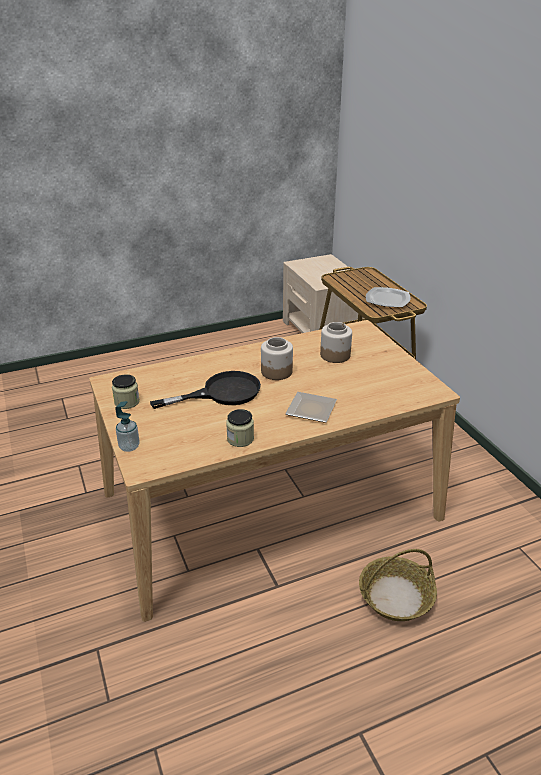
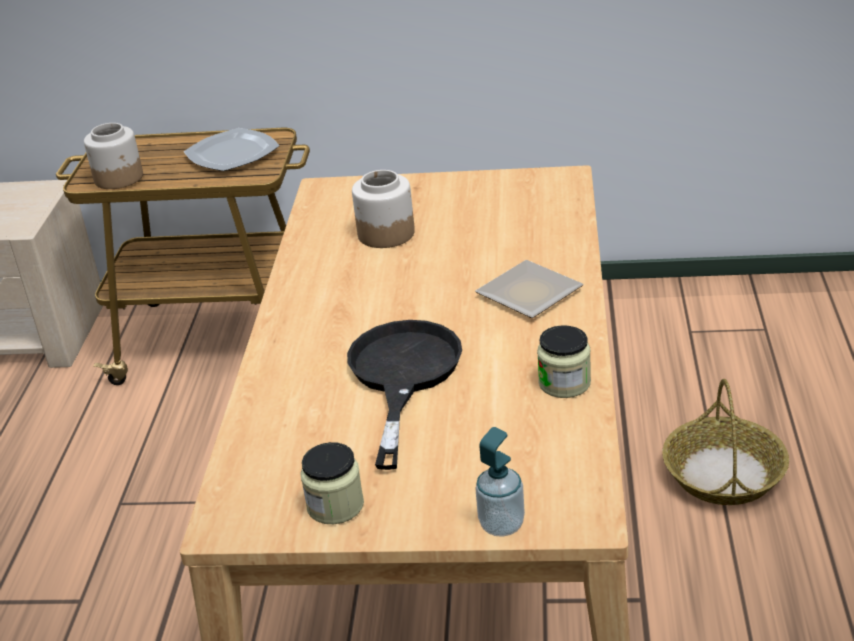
camera: 60 degrees left, 0 degrees up
(276, 372) = (385, 302): jar -> jar (119, 178)

